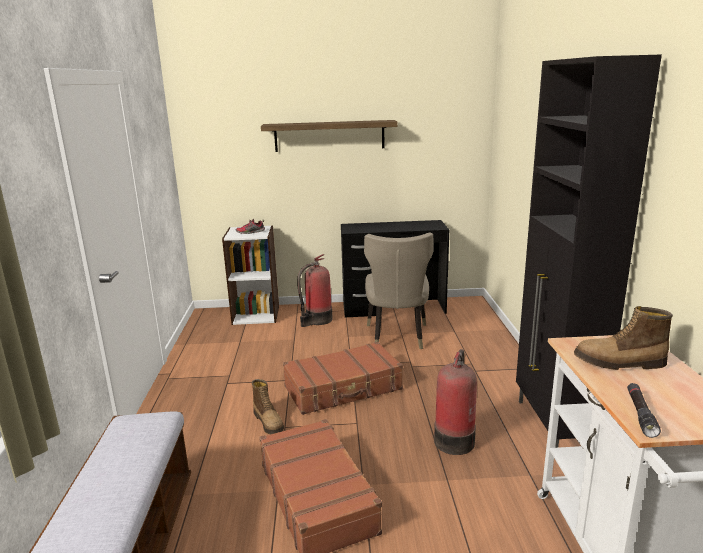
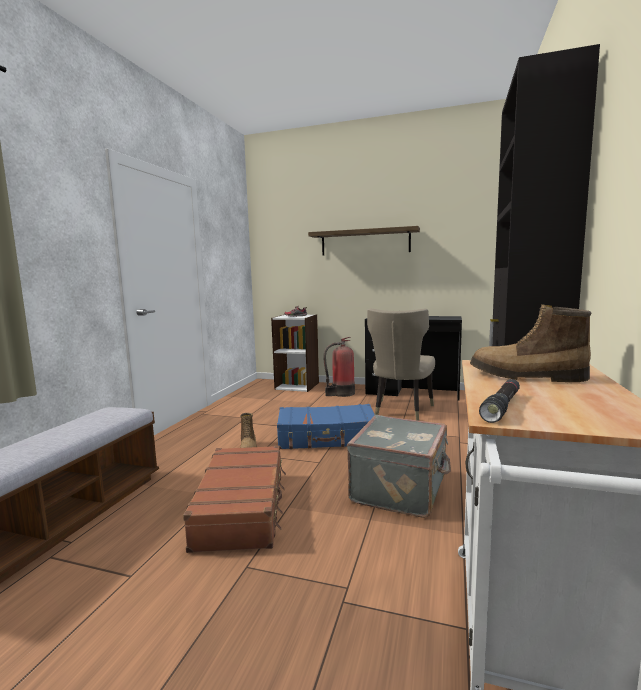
camera: 20 degrees right, 10 degrees down
(343, 388) = (327, 438): brown suitcase -> blue suitcase
(454, 440) = (401, 489): fire extinguisher -> grey suitcase

